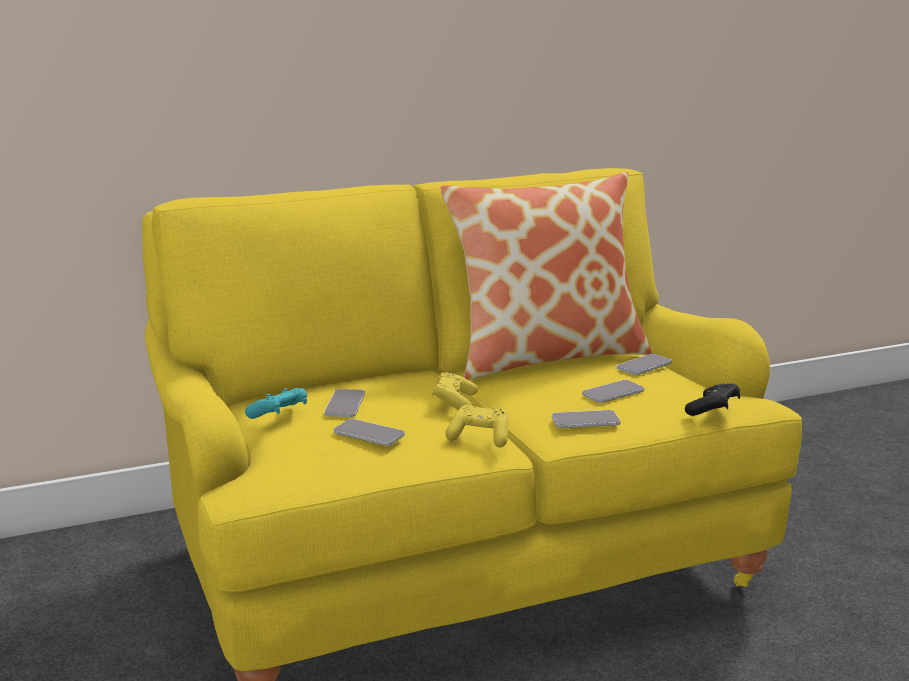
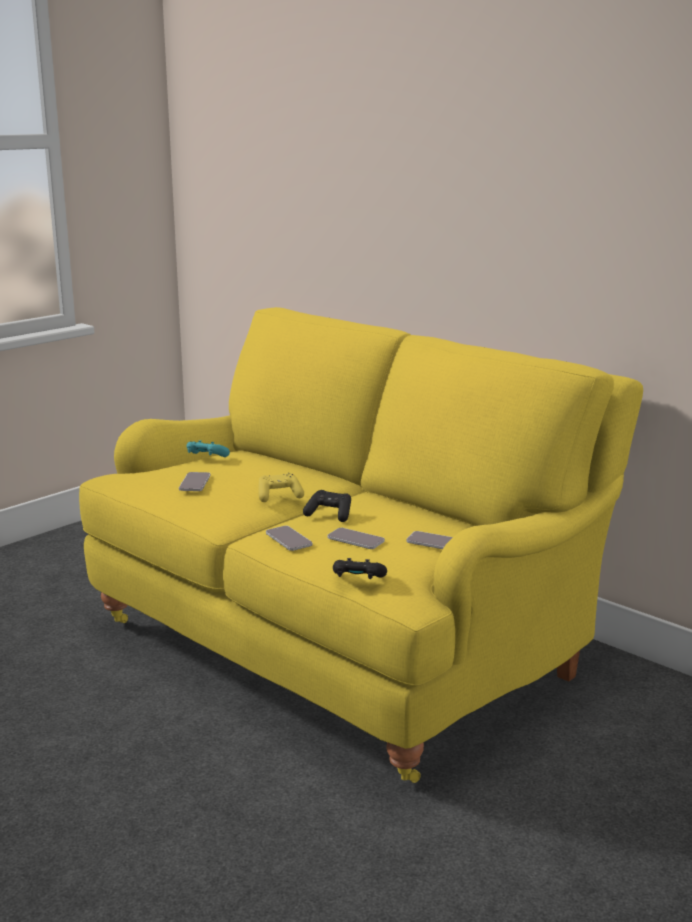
camera: 65 degrees right, 0 degrees up
(345, 404) = (237, 468): phone -> none
(480, 437) = (224, 513): yellow game controller -> none
(531, 392) = (329, 515): none -> black game controller
(546, 356) = (423, 509): pillow -> none

